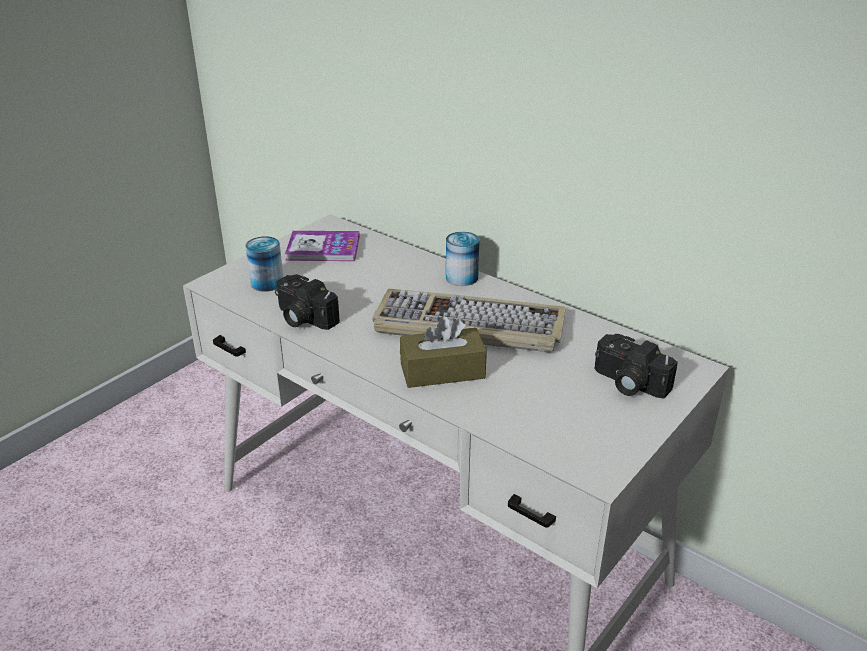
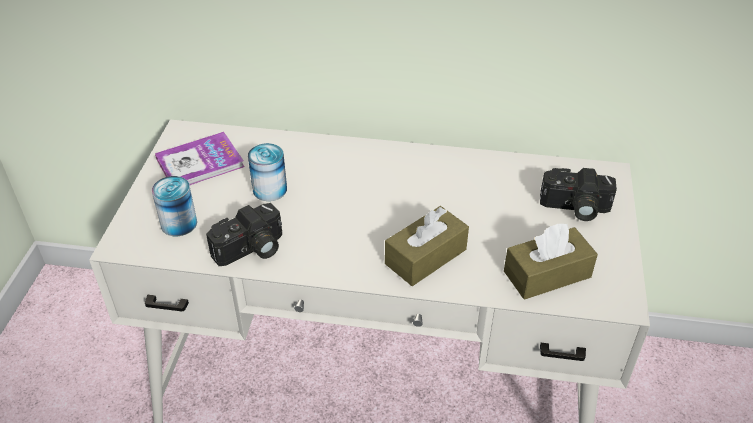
camera: 30 degrees left, 10 degrees up
(302, 318) = (251, 250): camera -> camera turned 45 degrees counterclockwise
(461, 277) = (358, 150): can -> can (270, 189)
(467, 326) = (406, 201): keyboard -> none
(544, 424) = (547, 274): none -> brown tissue box

